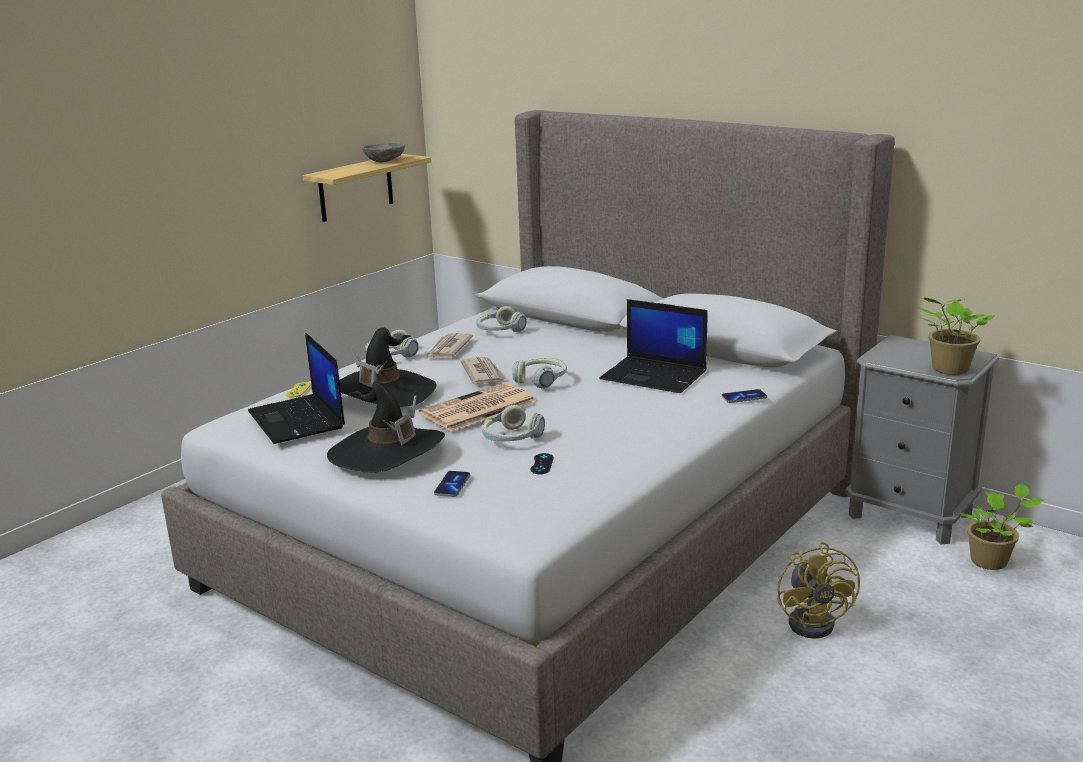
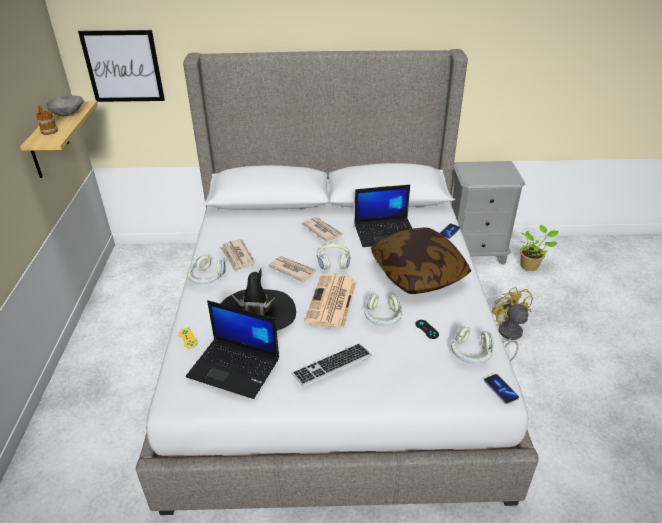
camera: 40 degrees left, 15 degrees up
(345, 169) = (48, 130): none -> mug
(387, 452) = (332, 366): black hat -> keyboard
(452, 485) = (408, 373): phone -> phone (500, 390)
(476, 123) = (123, 66): none -> picture
(500, 331) = (247, 228): headphones -> headphones (471, 353)
(579, 354) = (322, 230): none -> newspaper
(625, 419) = (418, 273): none -> pillow
(816, 621) = (508, 335): yellow fan -> yellow fan turned 150 degrees counterclockwise
(948, 369) = (508, 178): potted plant -> none

